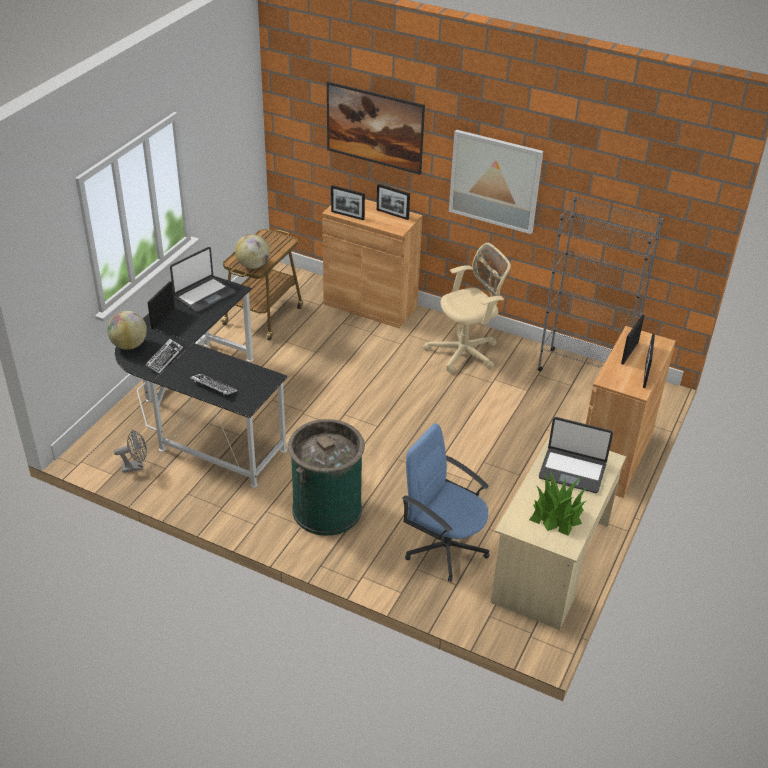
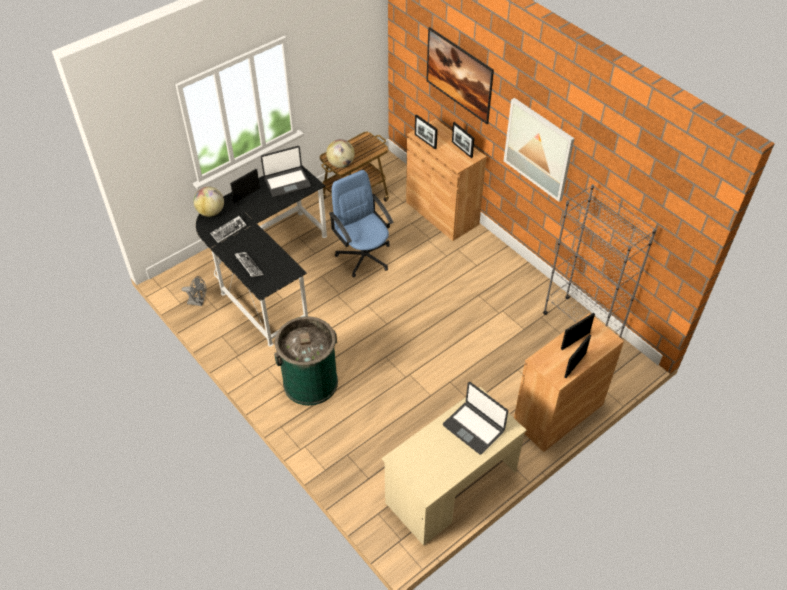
camera: 25 degrees right, 10 degrees up
(444, 547) = (378, 444): blue office chair -> blue office chair (364, 256)
(466, 352) = (494, 279): beige office chair -> none
(556, 514) = (436, 462): potted plant -> none

